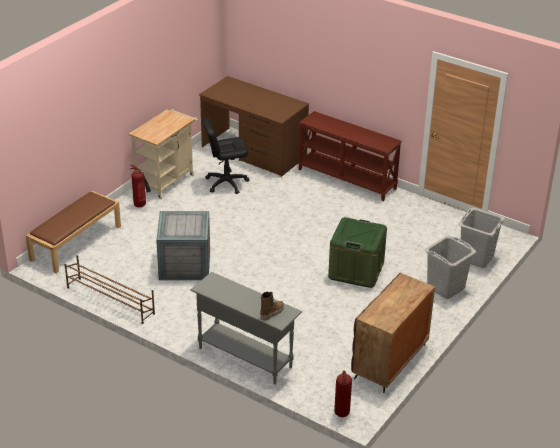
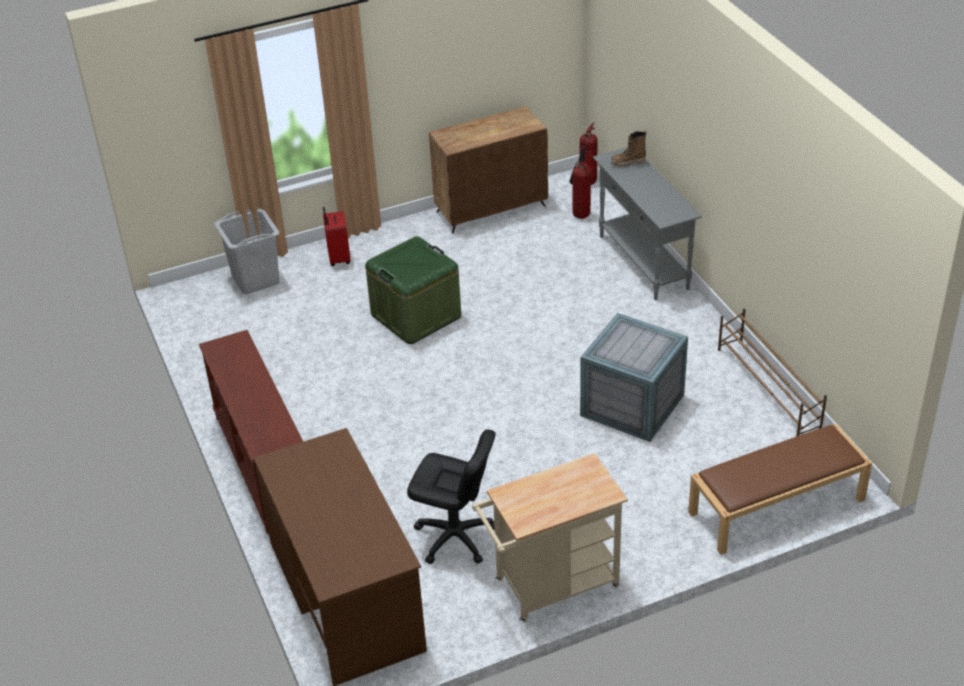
camera: 145 degrees left, 5 degrees up
(141, 206) = (630, 543): fire extinguisher -> fire extinguisher (579, 214)
(446, 288) = (338, 259): grey laundry basket -> red suitcase

